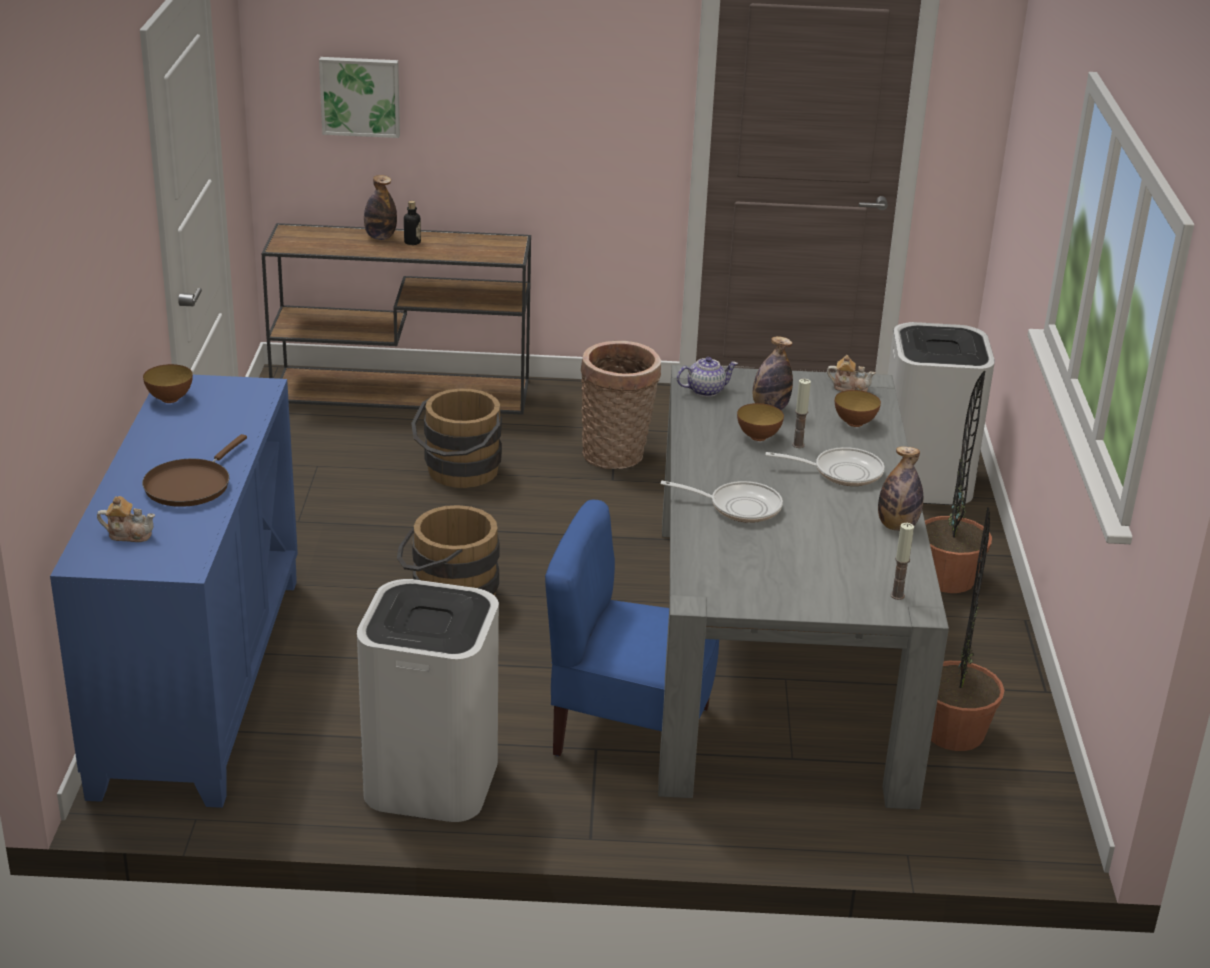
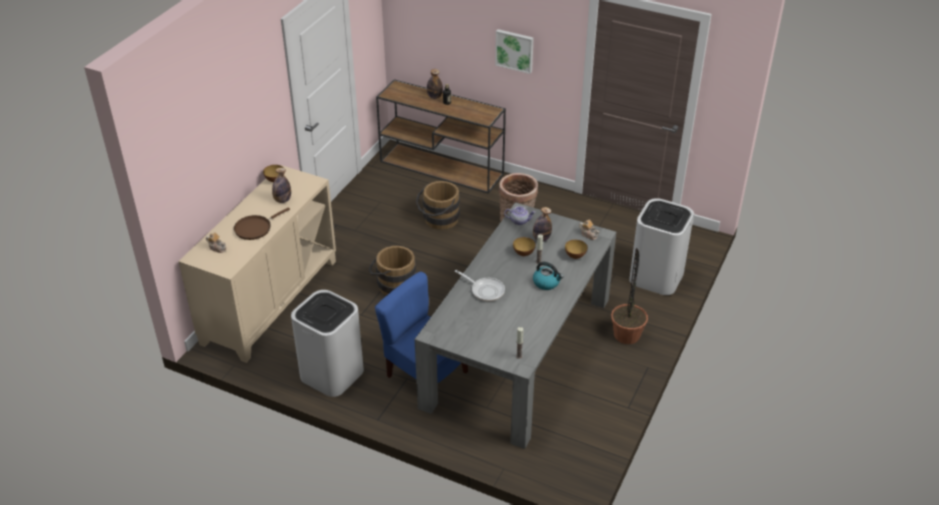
camera: 25 degrees right, 10 degrees up
(198, 681) = (269, 301): blue cabinet -> beige cabinet
(360, 96) = (431, 29): picture -> picture (515, 50)
(841, 472) = (546, 283): frying pan -> kettle
(897, 526) = (548, 319): bottle -> bottle (282, 200)
(953, 732) = (568, 416): potted plant -> none

